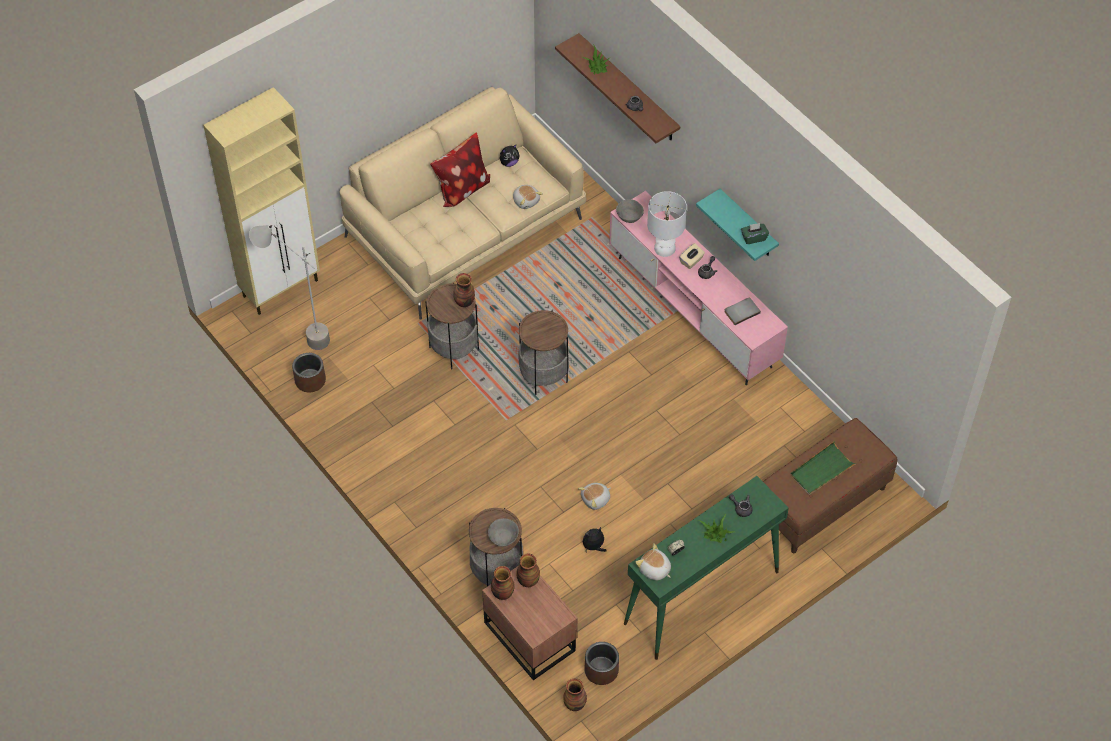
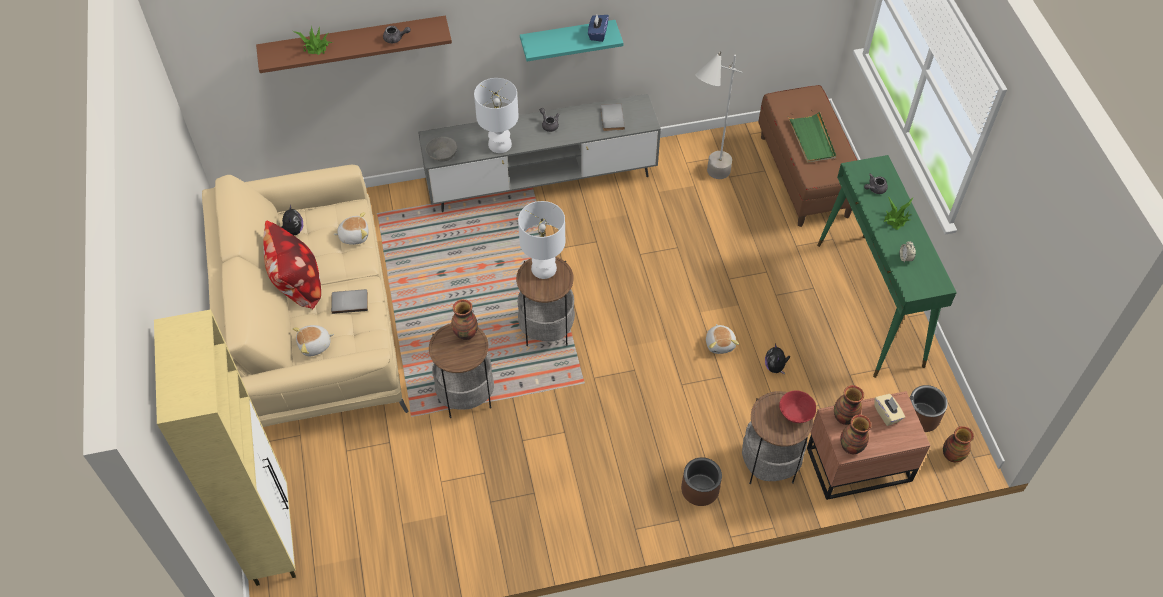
camera: 65 degrees left, 0 degrees up
(300, 337) = (356, 544): grey floor lamp -> grey floor lamp (707, 182)
(310, 380) = (424, 555): brown planter -> brown planter (699, 489)
(464, 225) = (350, 301): none -> grey book
(503, 538) = (795, 414): grey bowl -> red bowl
(551, 325) = (543, 268): none -> white table lamp
(654, 570) = (921, 283): plush toy -> plush toy (315, 345)
(691, 261) = (528, 131): beige tissue box -> beige tissue box (887, 414)
(692, 311) = (541, 181): pink tv stand -> grey tv stand
(753, 238) = (598, 34): green tissue box -> blue tissue box

